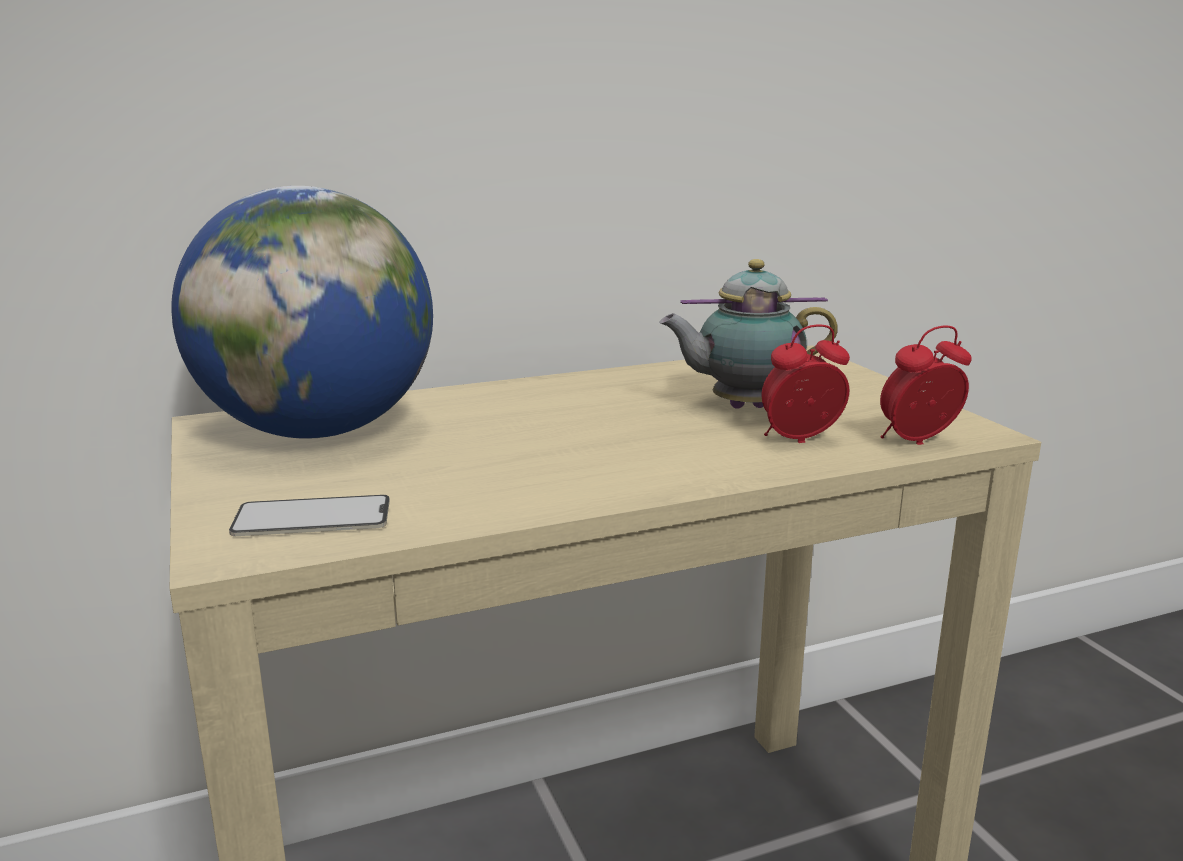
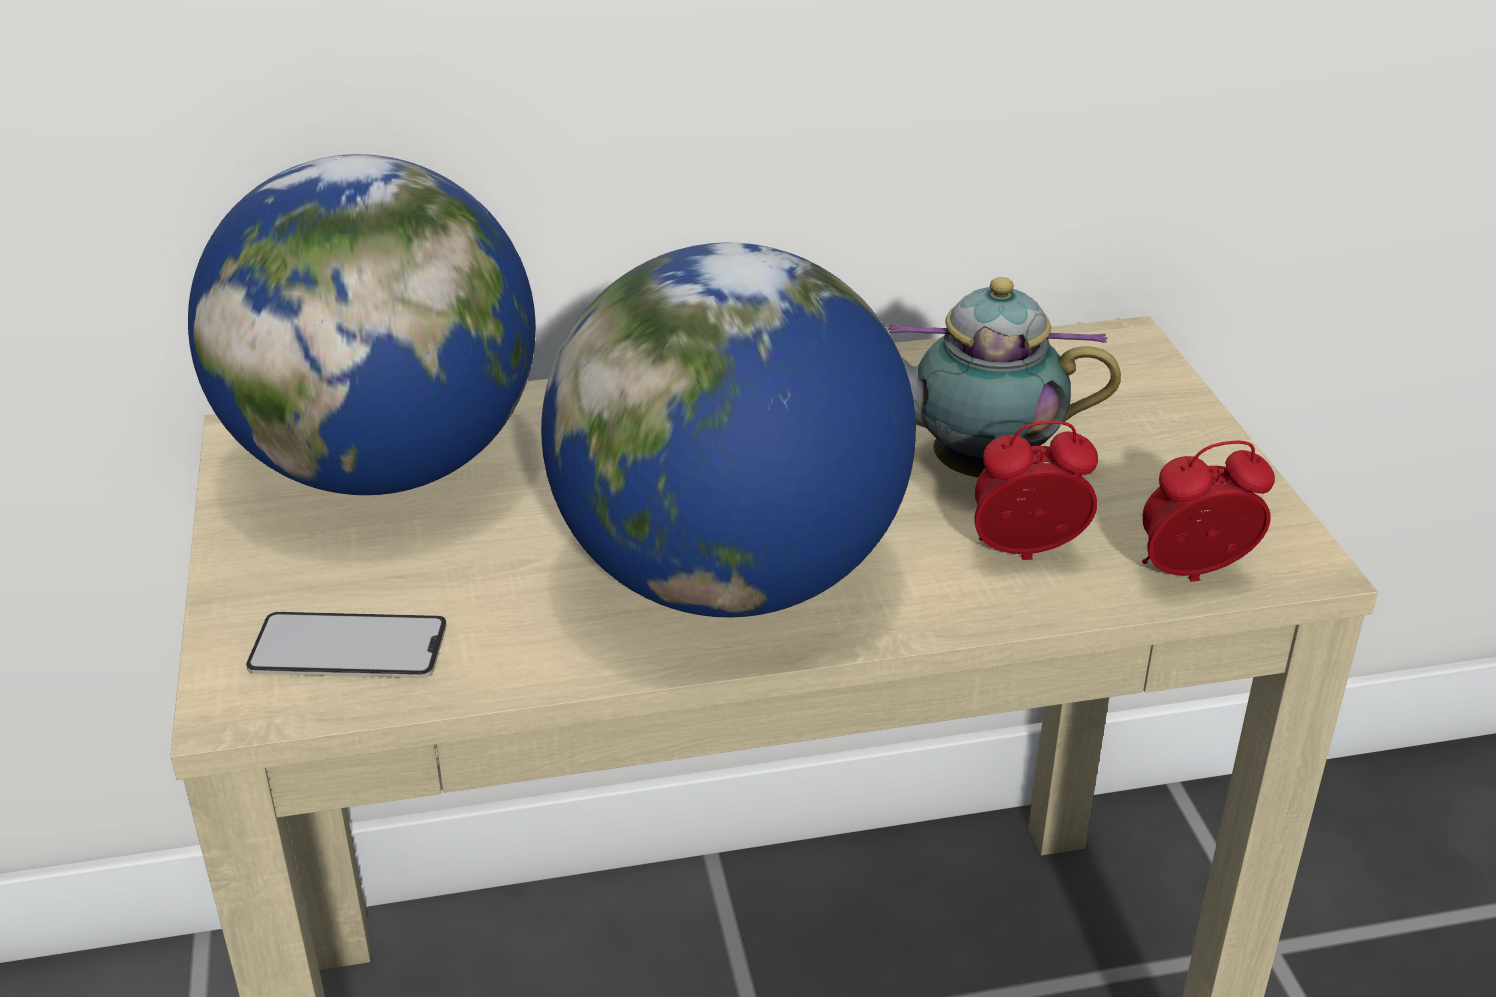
camera: 10 degrees right, 15 degrees up
(597, 464) = (730, 578): none -> globe

